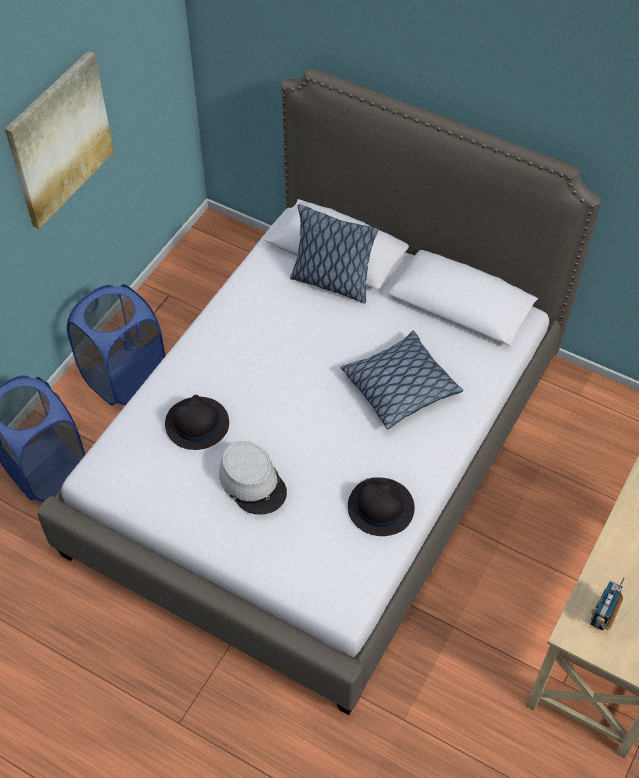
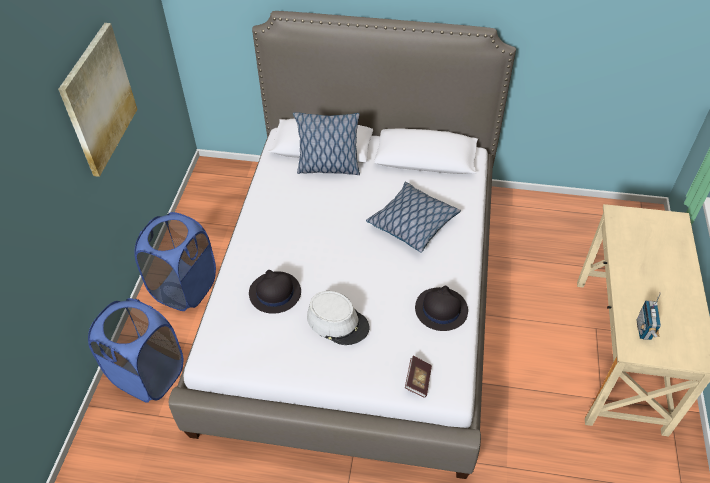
camera: 20 degrees left, 5 degrees down
(312, 582) = (418, 380): none -> book

